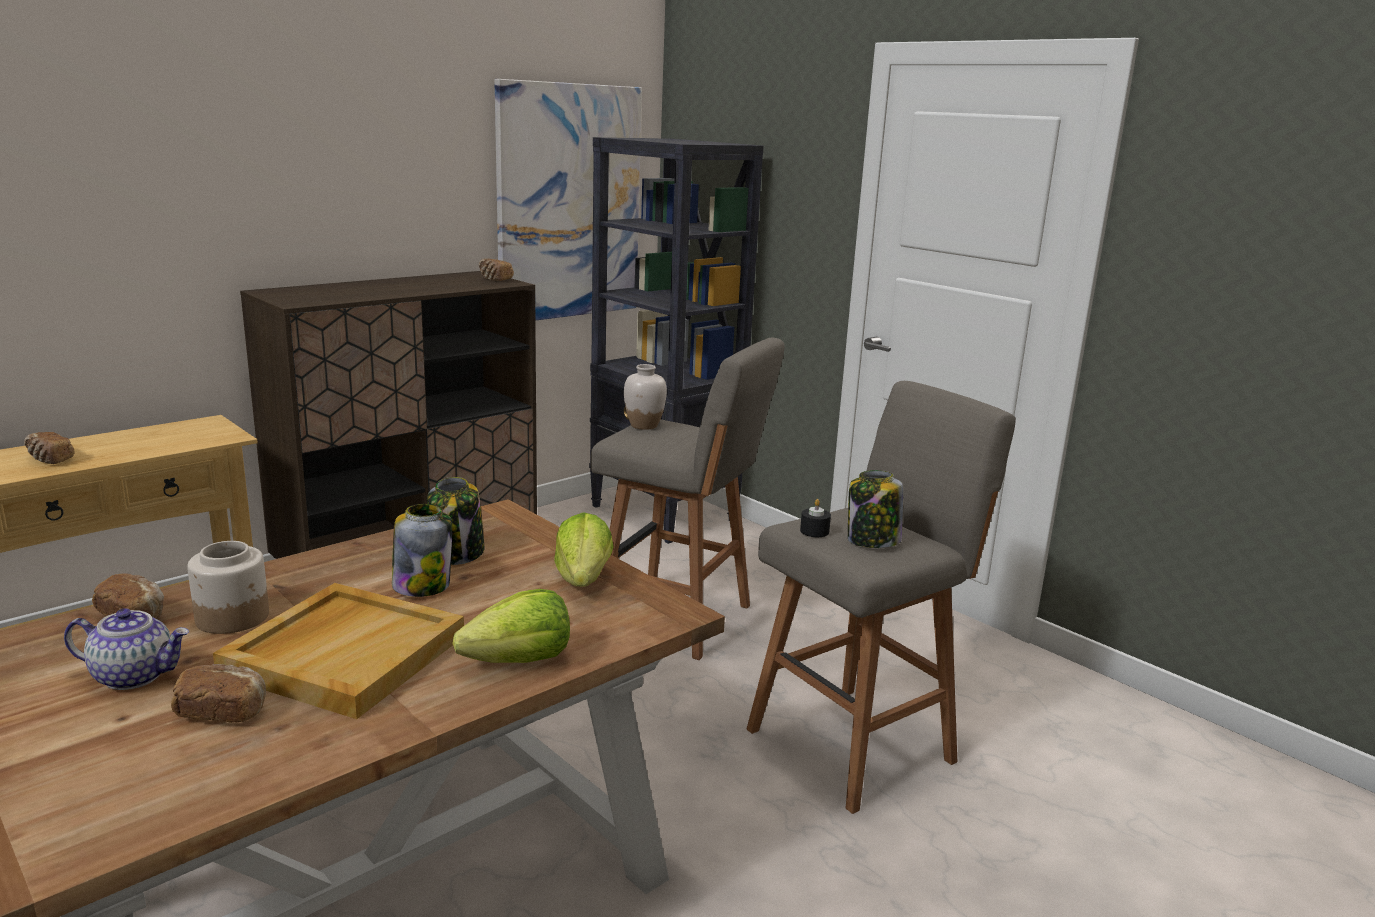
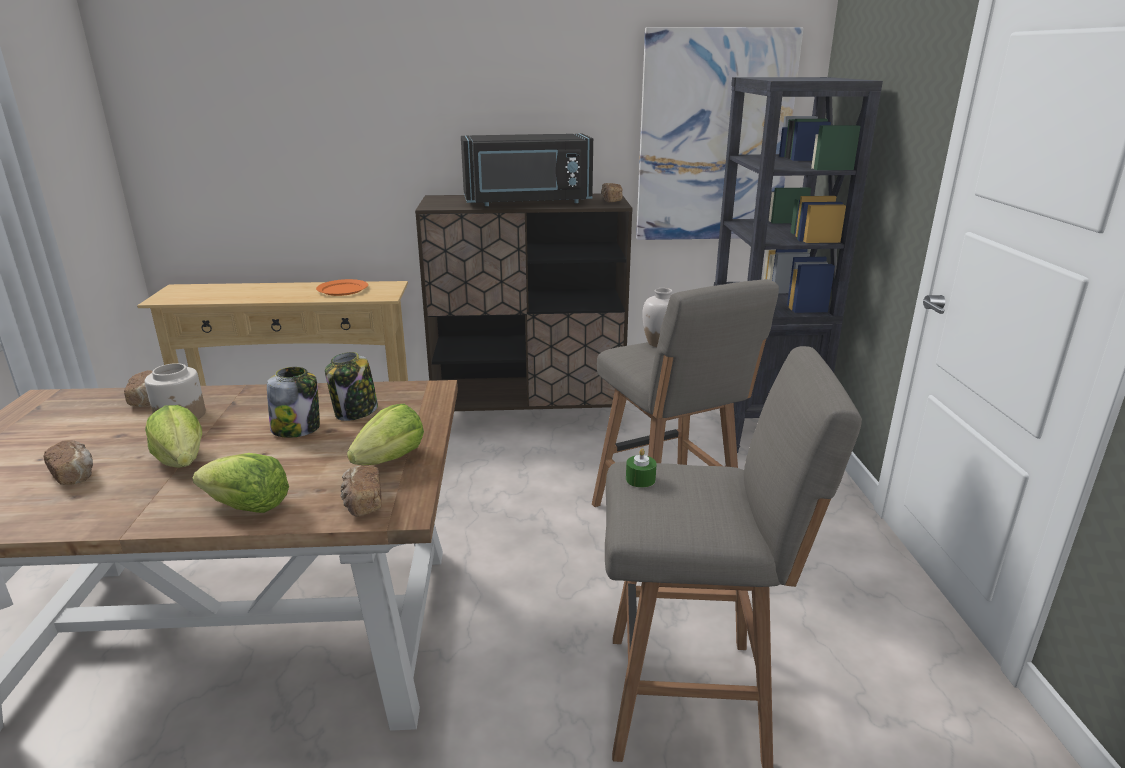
camera: 40 degrees right, 5 degrees up
(49, 459) = (283, 293): bread -> bread (362, 503)
(135, 675) = (86, 436): teapot -> none
(142, 440) = (342, 290): none -> orange plate
(345, 653) = (182, 460): beige tray -> lettuce
(405, 288) = (528, 202): none -> black microwave
(814, 531) = (640, 479): black candle -> green candle
(872, 541) = (678, 508): jar -> none

